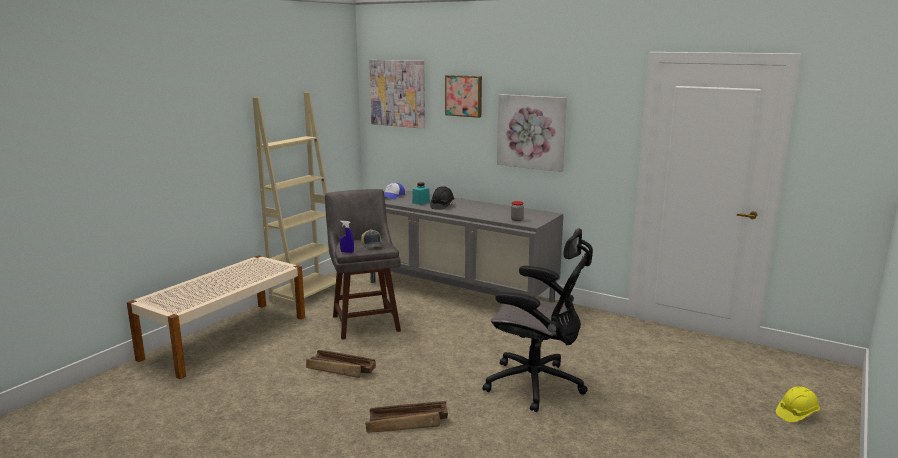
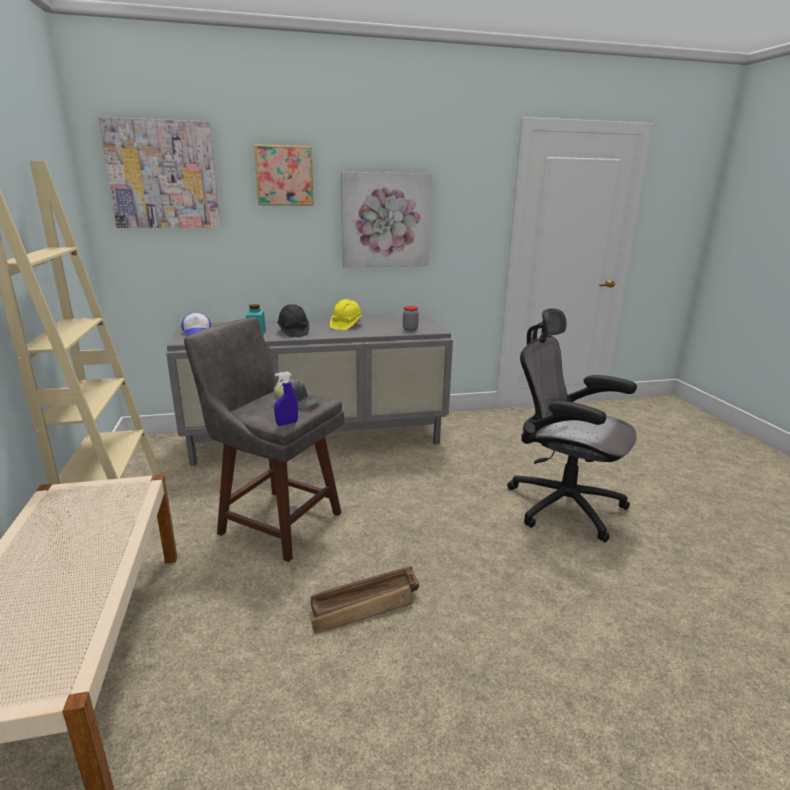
camera: 45 degrees left, 5 degrees up
(407, 423) = (563, 629): crate -> none
(535, 384) = (563, 506): office chair -> office chair turned 120 degrees counterclockwise
(796, 414) = (719, 443): yellow hard hat -> yellow hard hat (346, 325)

